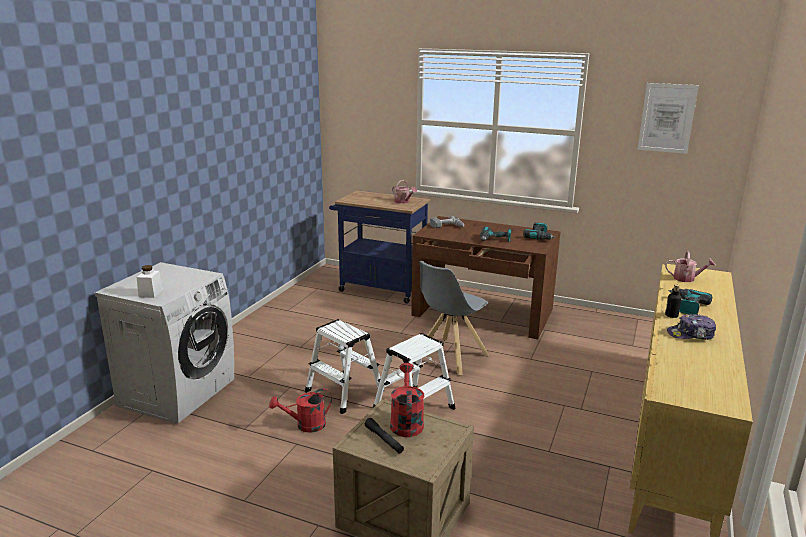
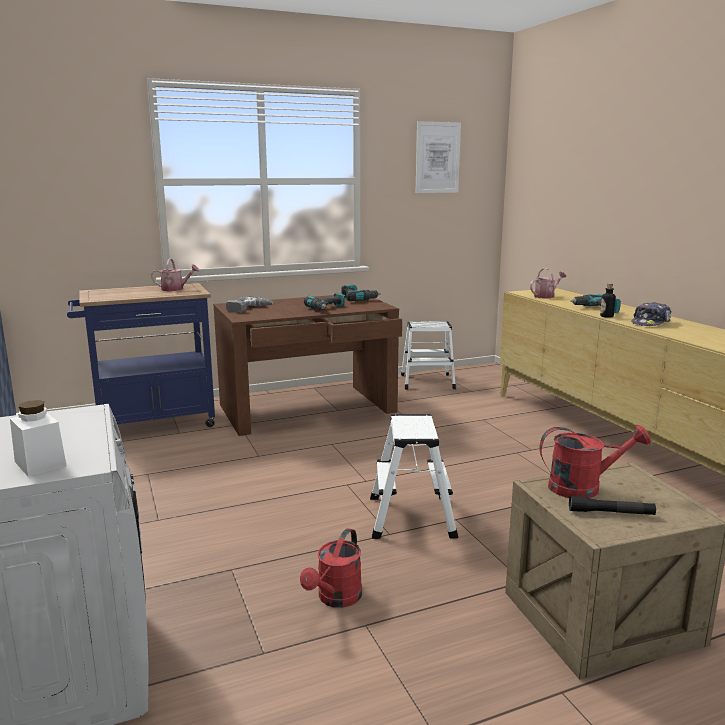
camera: 45 degrees left, 5 degrees down
(344, 391) = (308, 539): white step ladder -> white step ladder (427, 381)
(406, 422) = (583, 487): red watering can -> red watering can turned 135 degrees clockwise
(449, 357) = (352, 456): grey chair -> none

